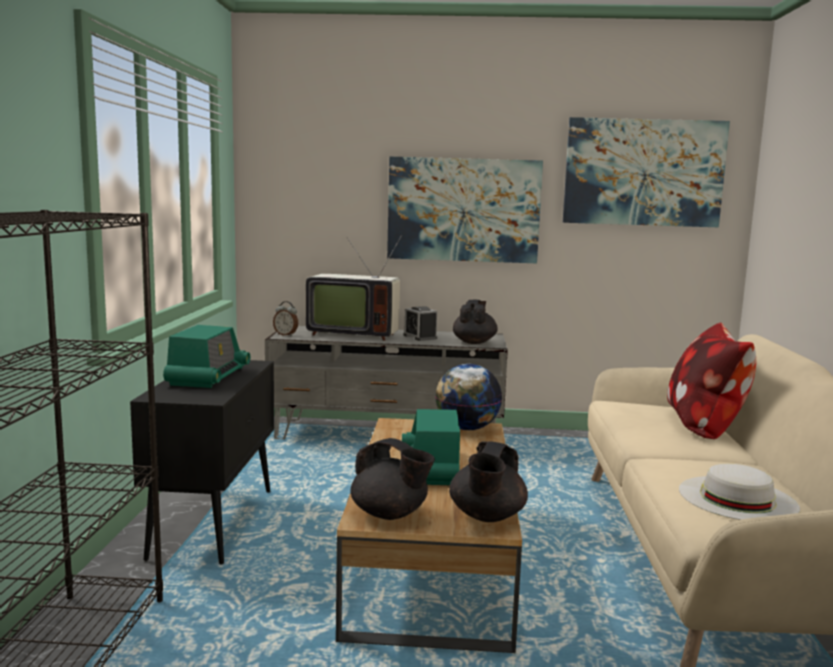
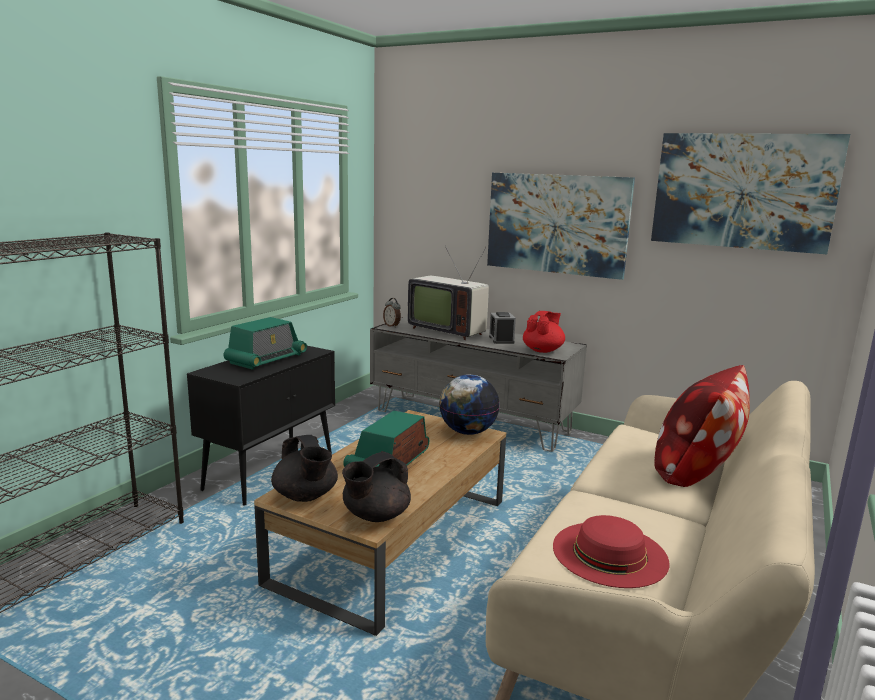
camera: 25 degrees right, 5 degrees up
(474, 342) = (543, 350): black teapot -> red teapot
(737, 498) = (609, 553): white hat -> red hat

